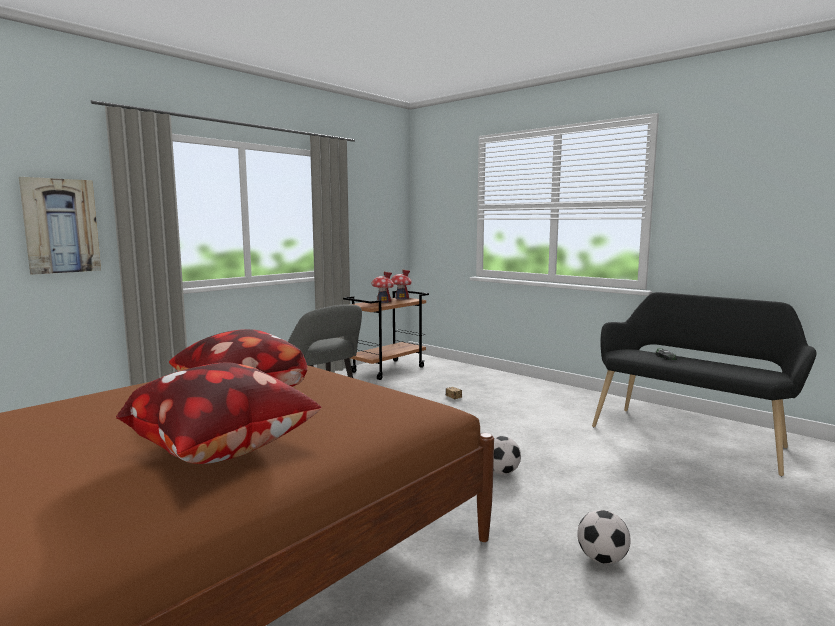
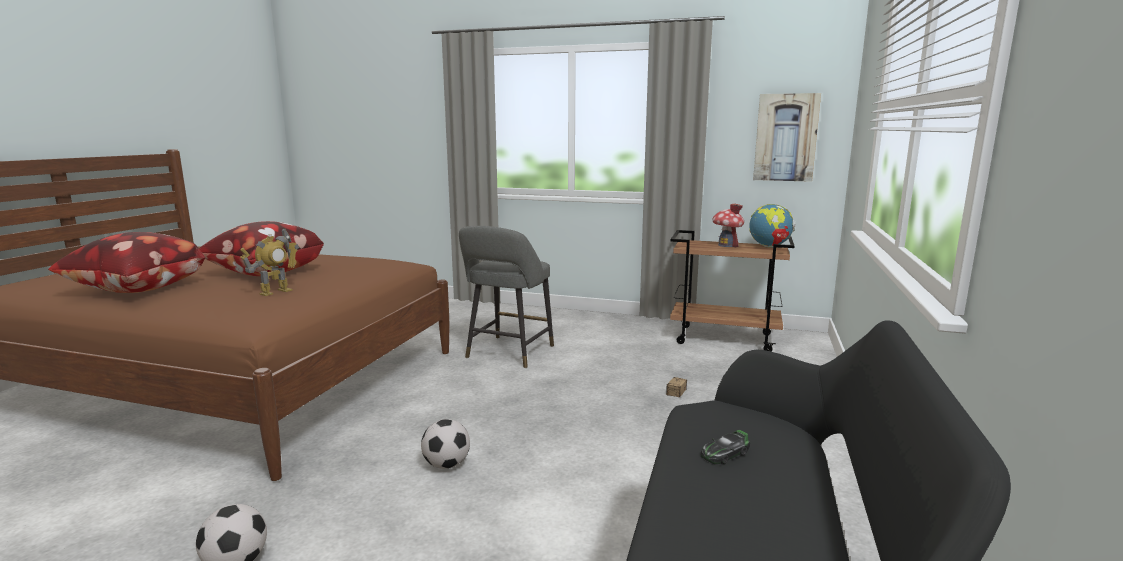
camera: 65 degrees right, 5 degrees up
(61, 226) = (421, 134): picture -> picture (785, 137)
(342, 394) = (276, 292): none -> toy robot
(401, 298) = (769, 247): toy house -> globe

